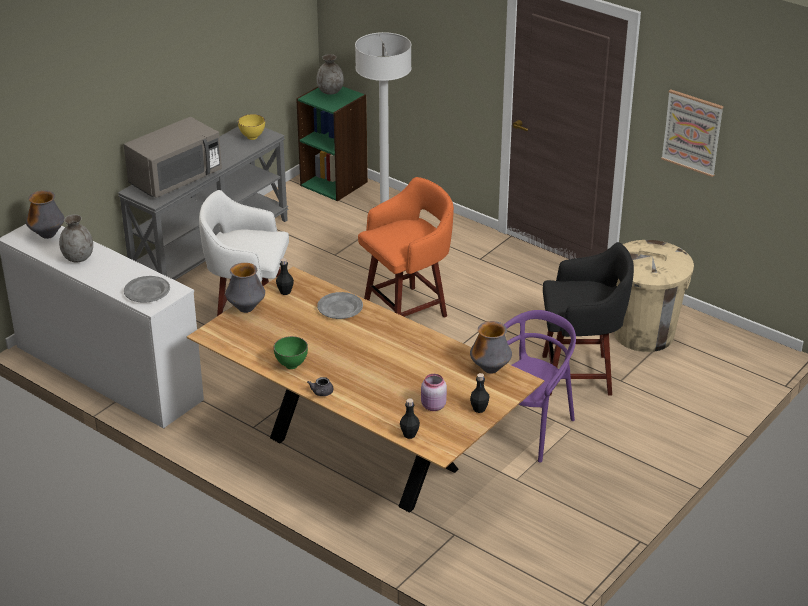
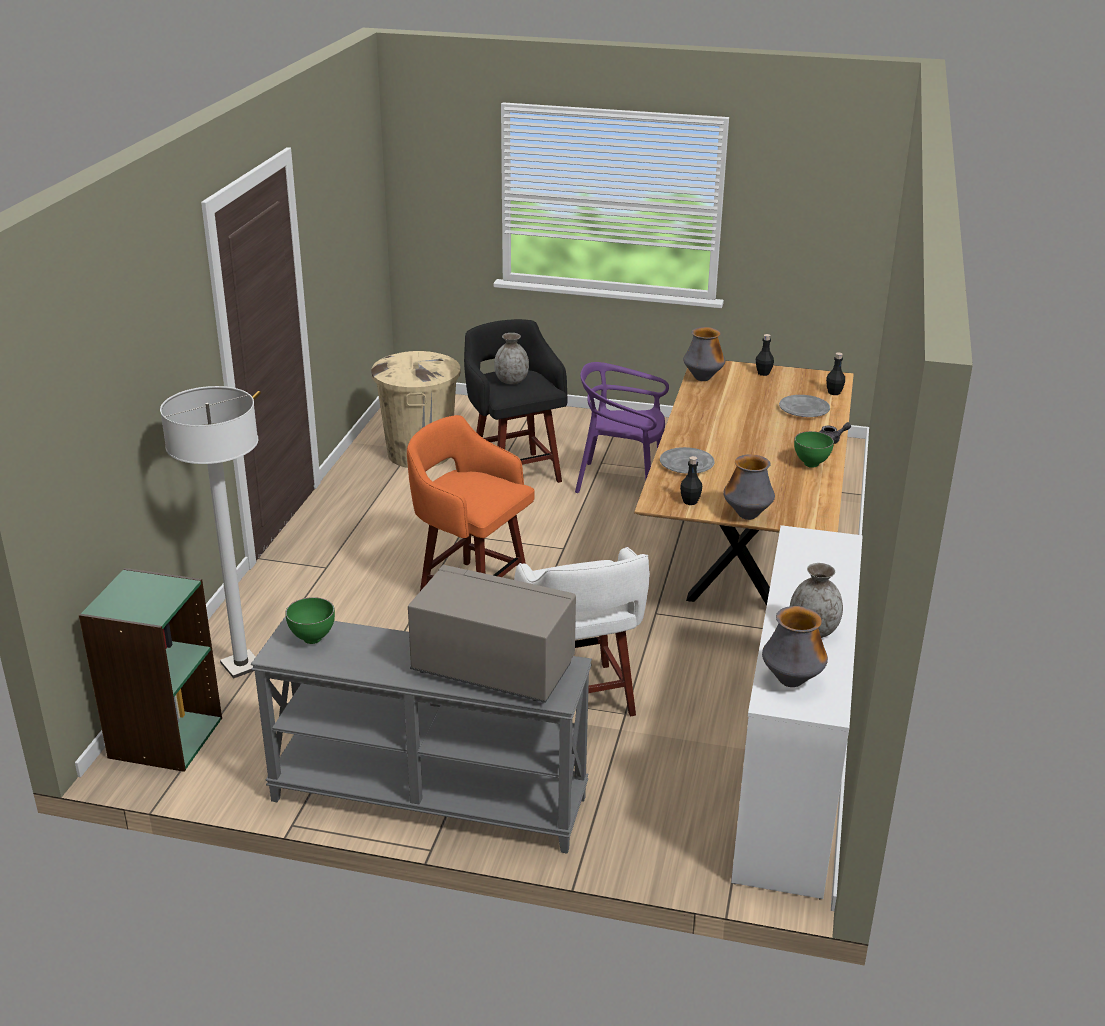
camera: 115 degrees left, 5 degrees down
(147, 292) = (822, 552): grey plate -> grey plate (804, 409)
(252, 138) = (313, 639): yellow bowl -> green bowl
(330, 91) = (124, 602): grey vase -> grey vase (511, 381)
(433, 406) = (784, 391): pink jar -> none
(692, 132) = (332, 247): picture -> none

